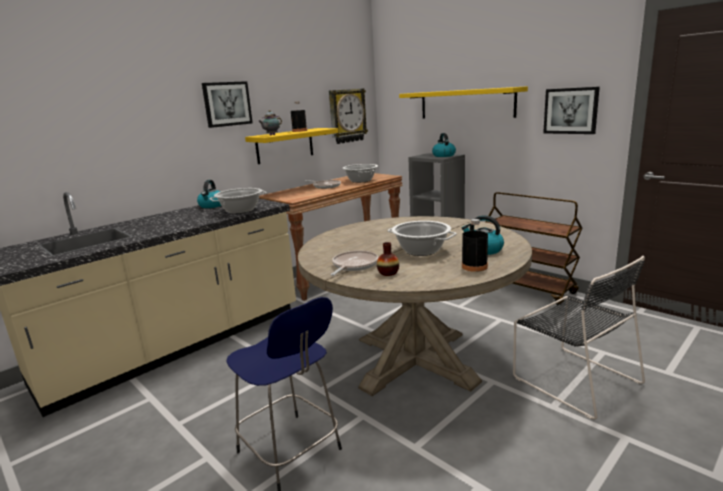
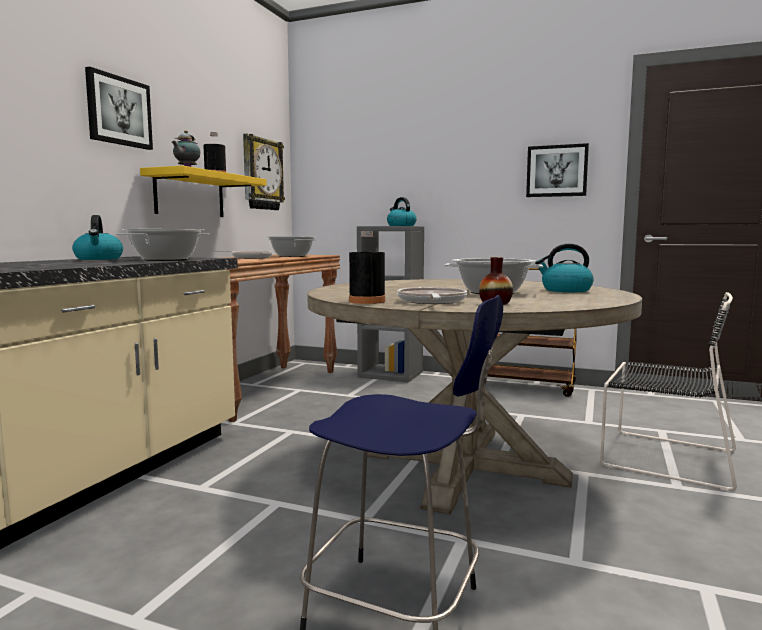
camera: 25 degrees left, 10 degrees down
(466, 104) = (424, 165): yellow shelf -> none
(474, 266) = (589, 297): black bottle -> black bottle (367, 301)

